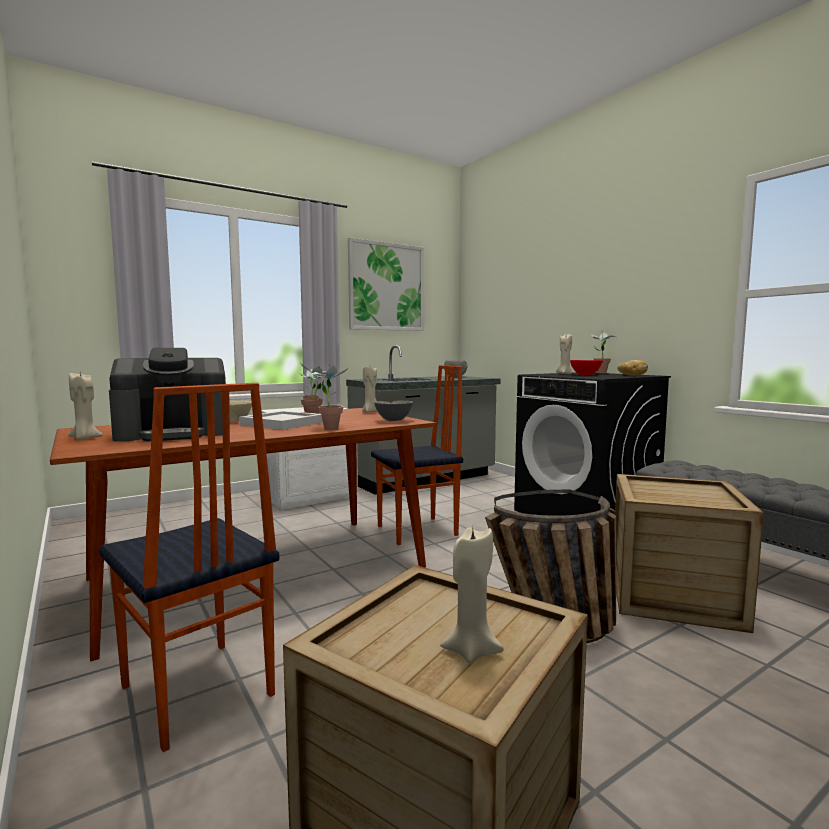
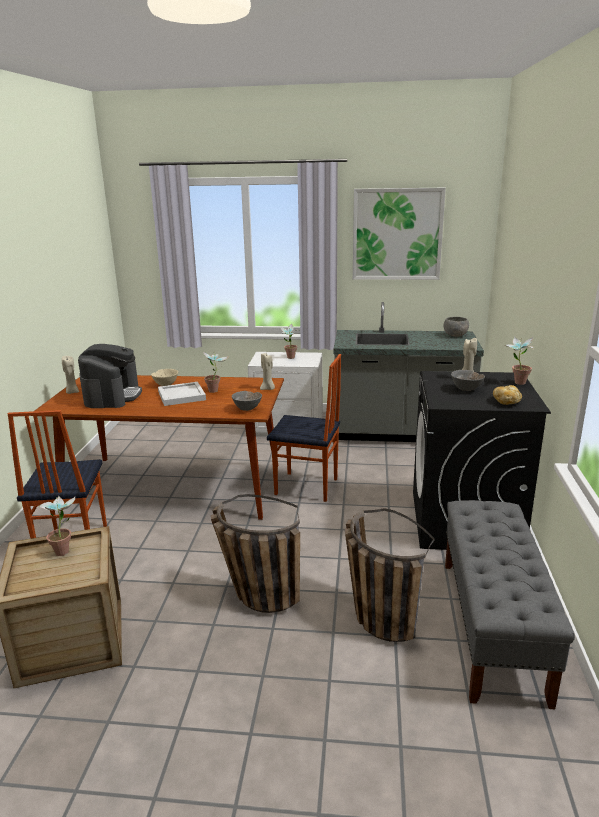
camera: 40 degrees right, 15 degrees up
(174, 433) = (112, 396): coffee machine -> coffee machine turned 105 degrees counterclockwise
(330, 427) = (191, 410): potted plant -> potted plant (65, 549)
(471, 651) = (49, 574): beige candle -> none
(585, 375) = (466, 389): red bowl -> grey bowl
(673, 596) = (374, 614): crate -> basket

